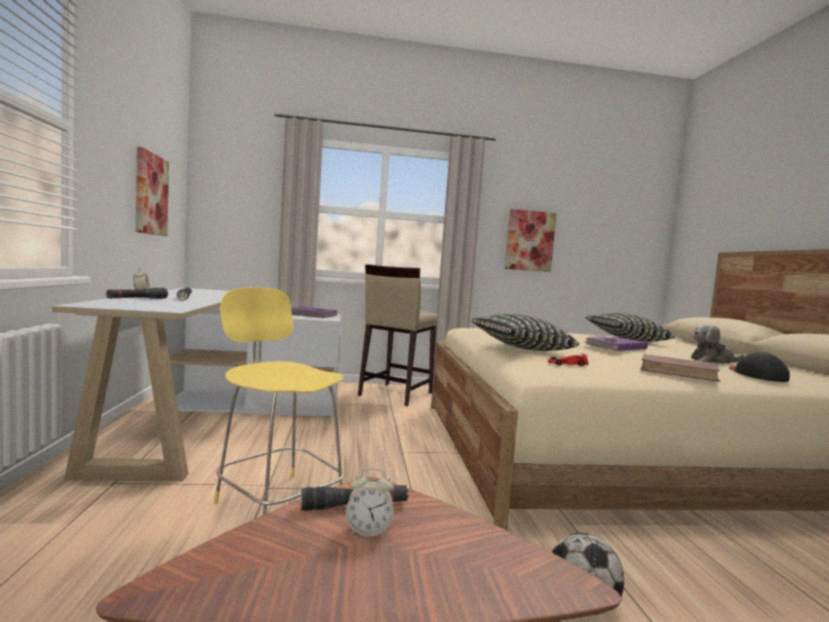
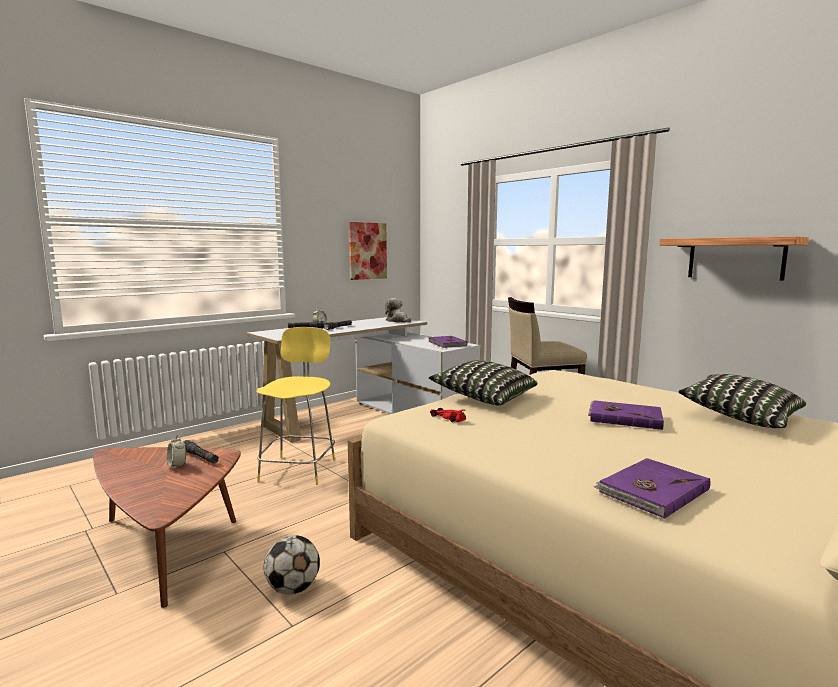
camera: 55 degrees right, 5 degrees up
(529, 241) = (735, 258): picture -> shelf
(678, 372) = (533, 453): brown book -> none
(713, 361) = (719, 467): plush toy -> plush toy (398, 321)
(756, 375) = (651, 490): black cap -> purple book

